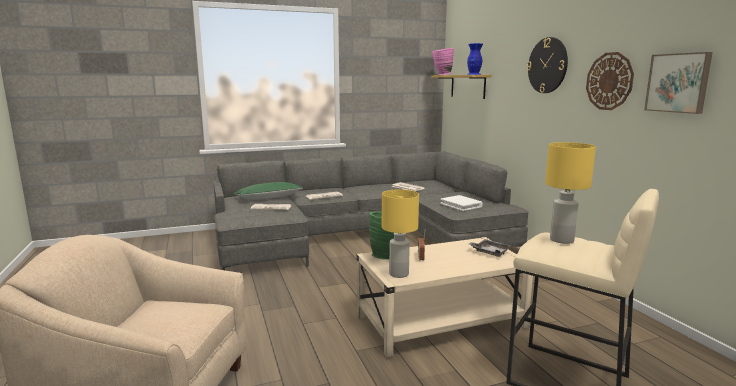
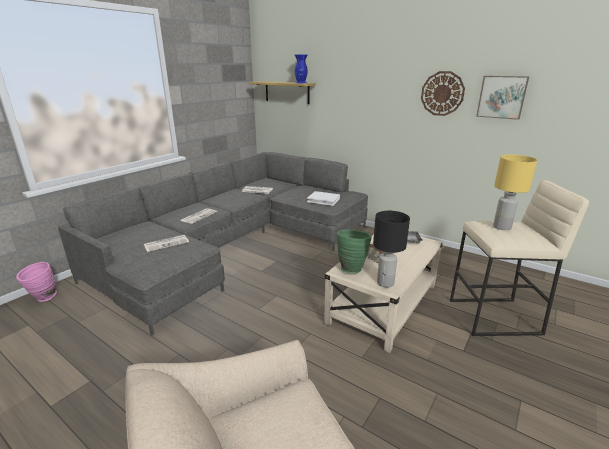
camera: 35 degrees left, 10 degrees up
(268, 198) = (143, 232): green pillow -> none
(398, 274) = (385, 283): yellow table lamp -> black table lamp
(442, 75) = (259, 81): pink vase -> pink vase (43, 299)
(547, 65) = (380, 78): wall clock -> none

